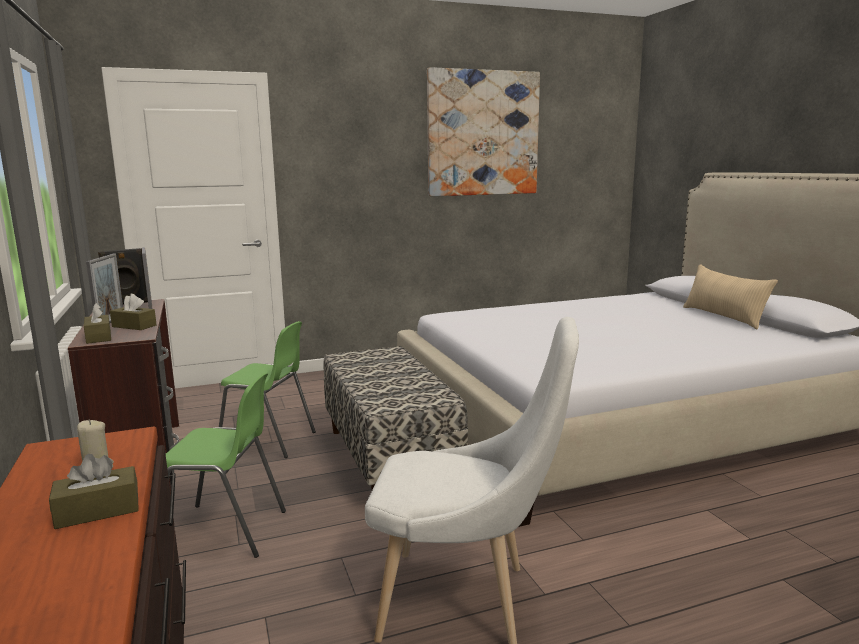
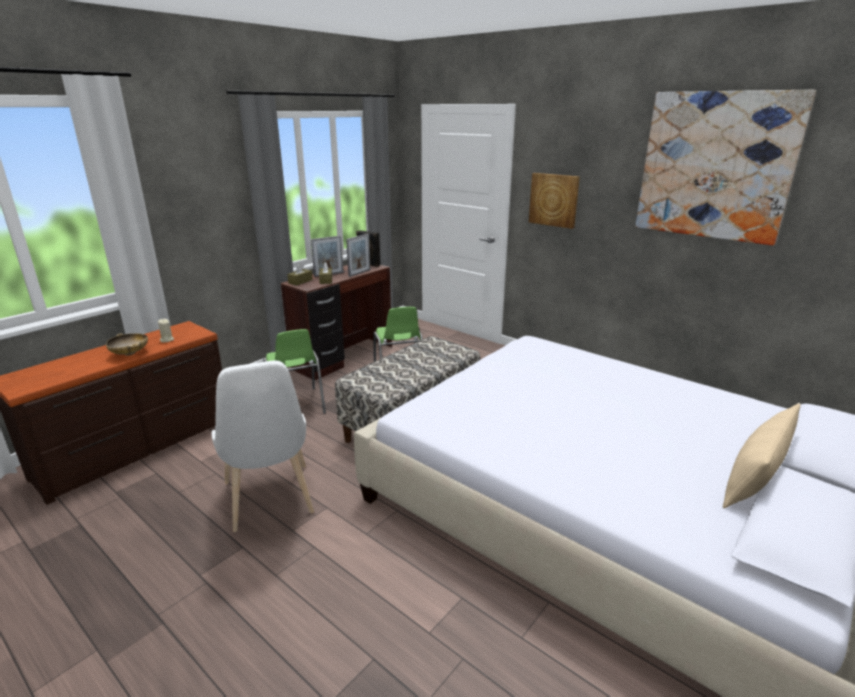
camera: 60 degrees right, 10 degrees up
(98, 510) = (130, 353): brown tissue box -> beige bowl
(336, 181) = (554, 200): none -> picture

